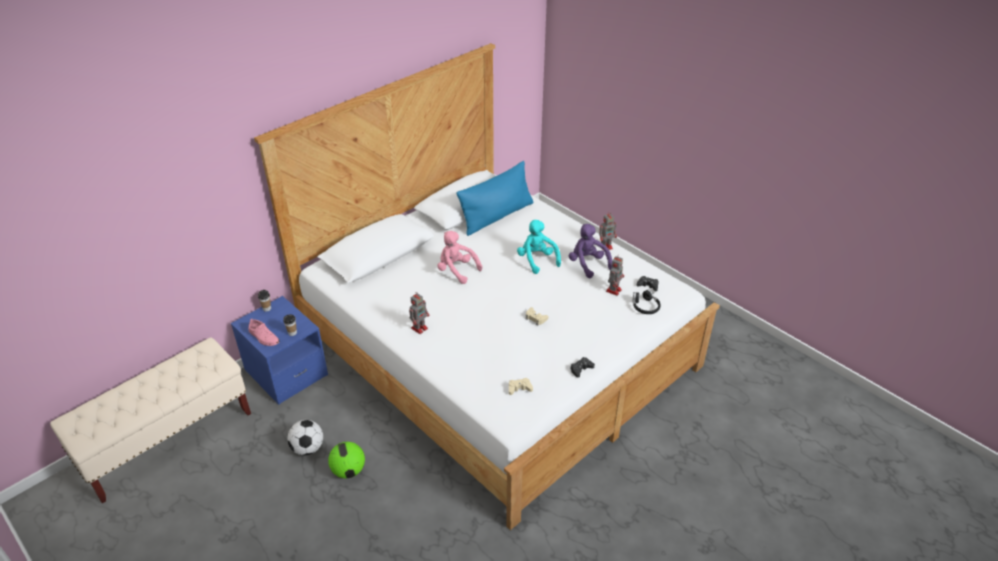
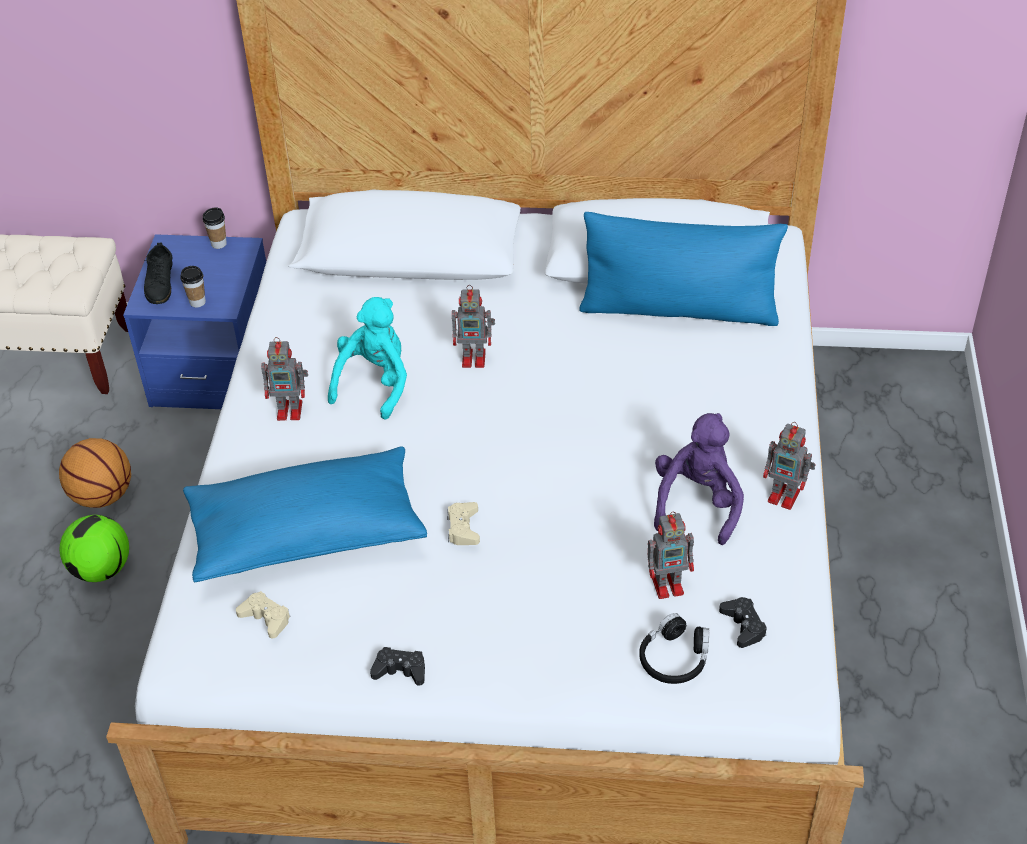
camera: 50 degrees right, 5 degrees up
(264, 337) = (160, 283): pink shoe -> black shoe
(307, 448) = (102, 496): football -> basketball
(456, 270) = (475, 358): pink plush toy -> toy robot
(490, 357) = (307, 534): none -> blue pillow
(537, 260) = (623, 432): turquoise plush toy -> turquoise plush toy (374, 383)

